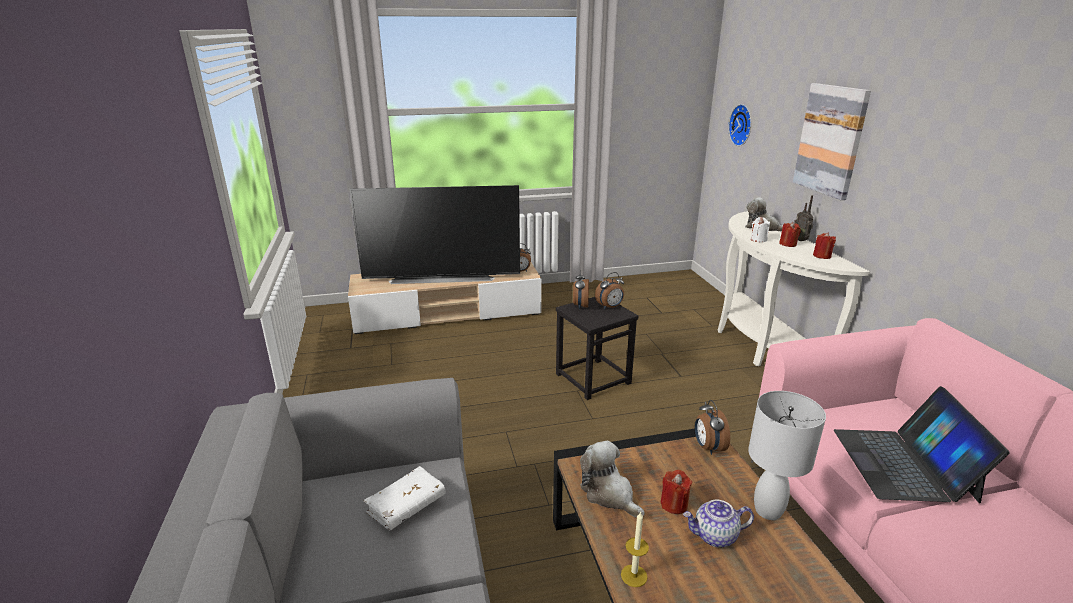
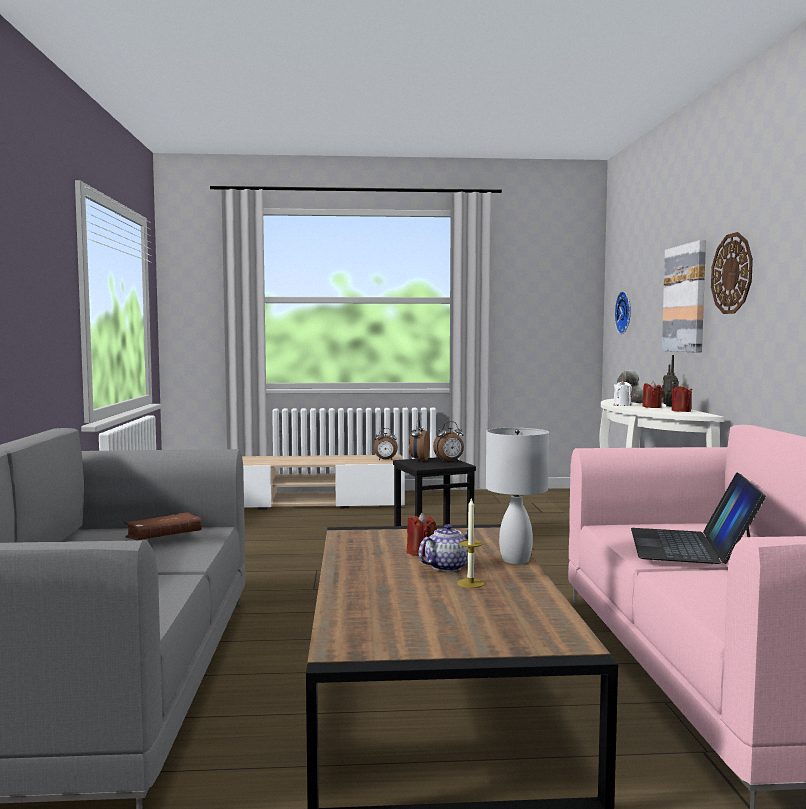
camera: 10 degrees right, 20 degrees down
(406, 506) = (163, 536): white book -> brown book
(442, 277) = (301, 460): television -> none
(609, 494) = (361, 545): plush toy -> none
(634, 575) = (347, 577): candle -> candle (470, 583)
(708, 447) = (486, 532): alarm clock -> none
(715, 536) = (447, 567): teapot -> teapot turned 135 degrees clockwise
(904, 138) = (732, 273): none -> wall clock

